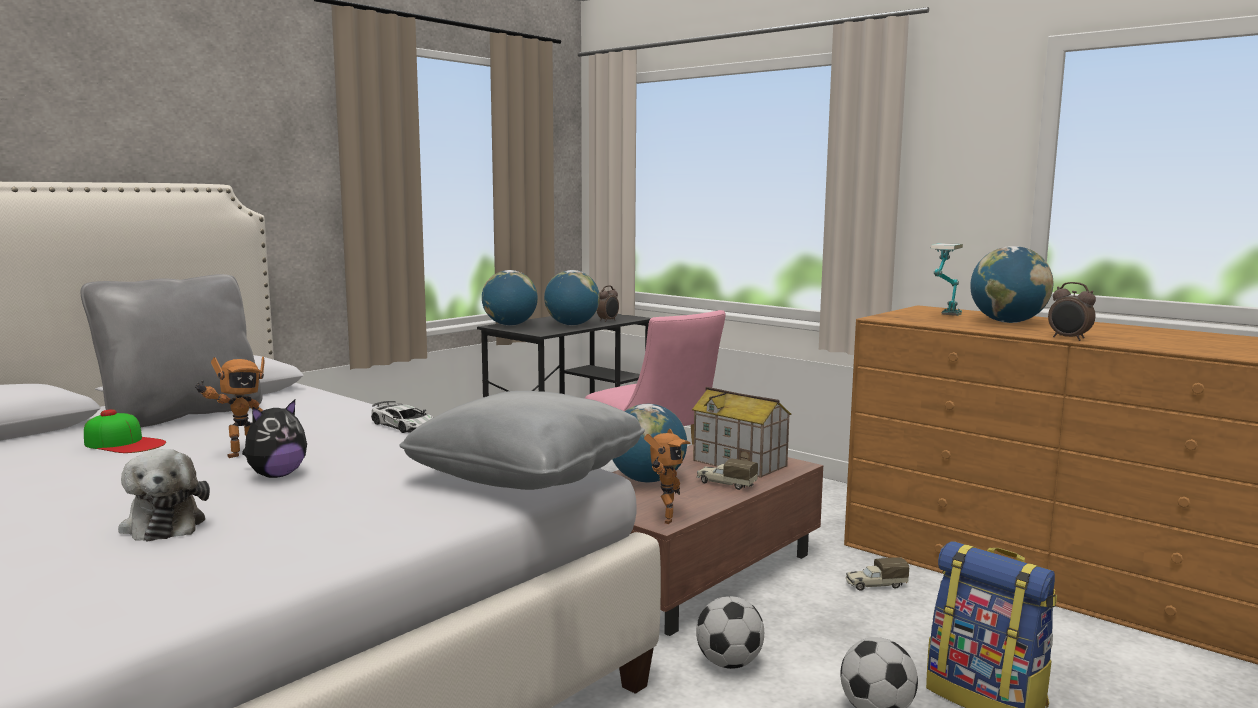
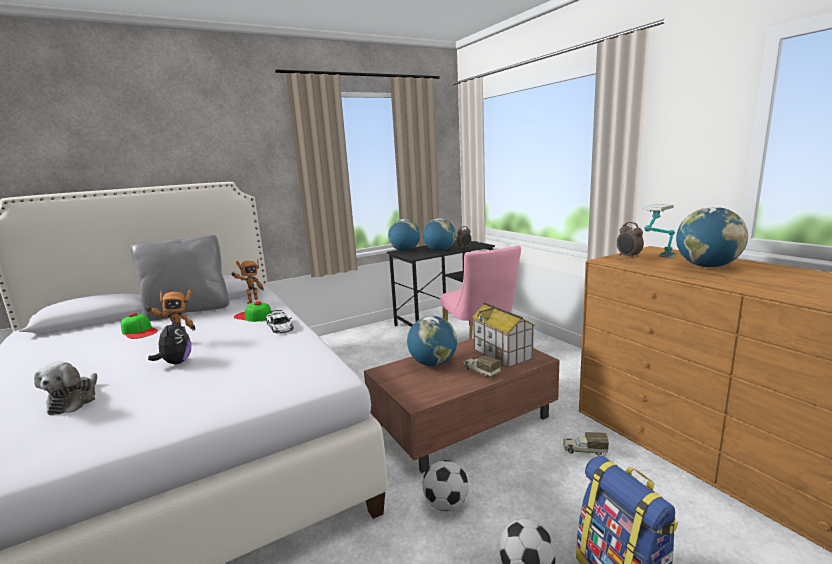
camera: 20 degrees right, 5 degrees up
(276, 475) = (176, 363): plush toy -> plush toy turned 75 degrees counterclockwise
(331, 416) = (253, 316): none -> cap
(527, 475) = (300, 376): grey pillow -> none
(664, 518) = (419, 398): toy robot -> toy robot (251, 301)
(1069, 339) = (745, 289): alarm clock -> alarm clock (628, 257)

